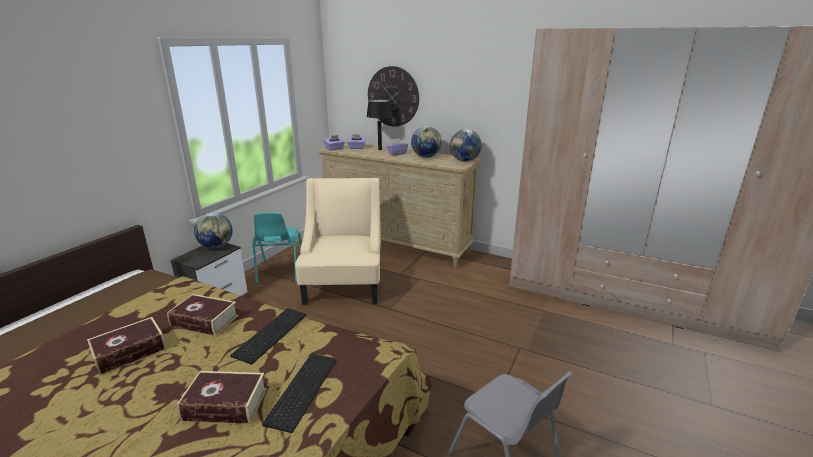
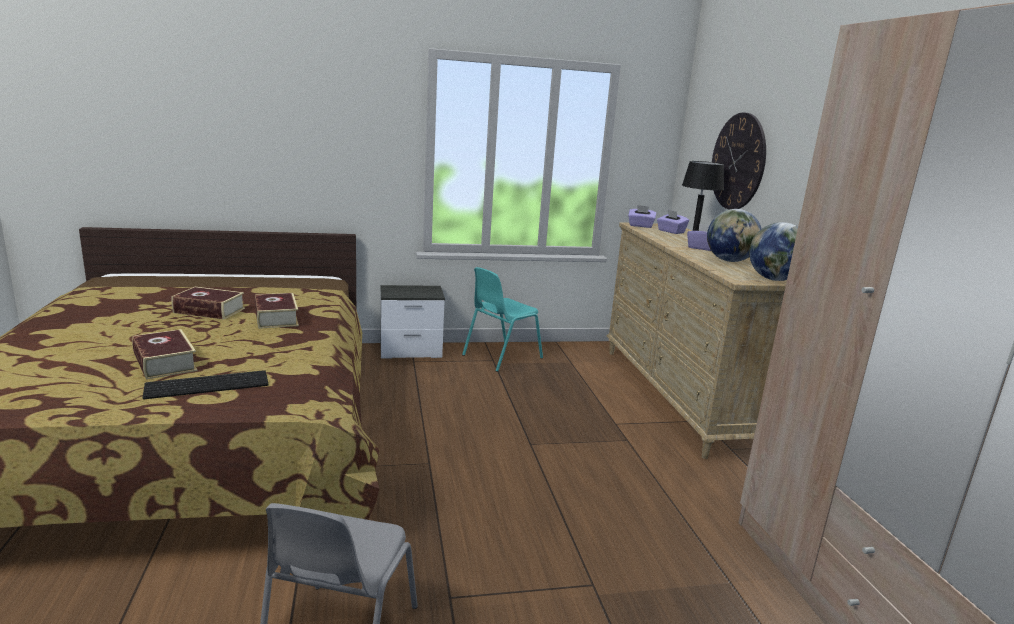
camera: 50 degrees right, 5 degrees down
(216, 246) = (429, 290): globe -> none
(270, 333) = (283, 346): keyboard -> none
(344, 282) = (539, 396): beige armchair -> none

